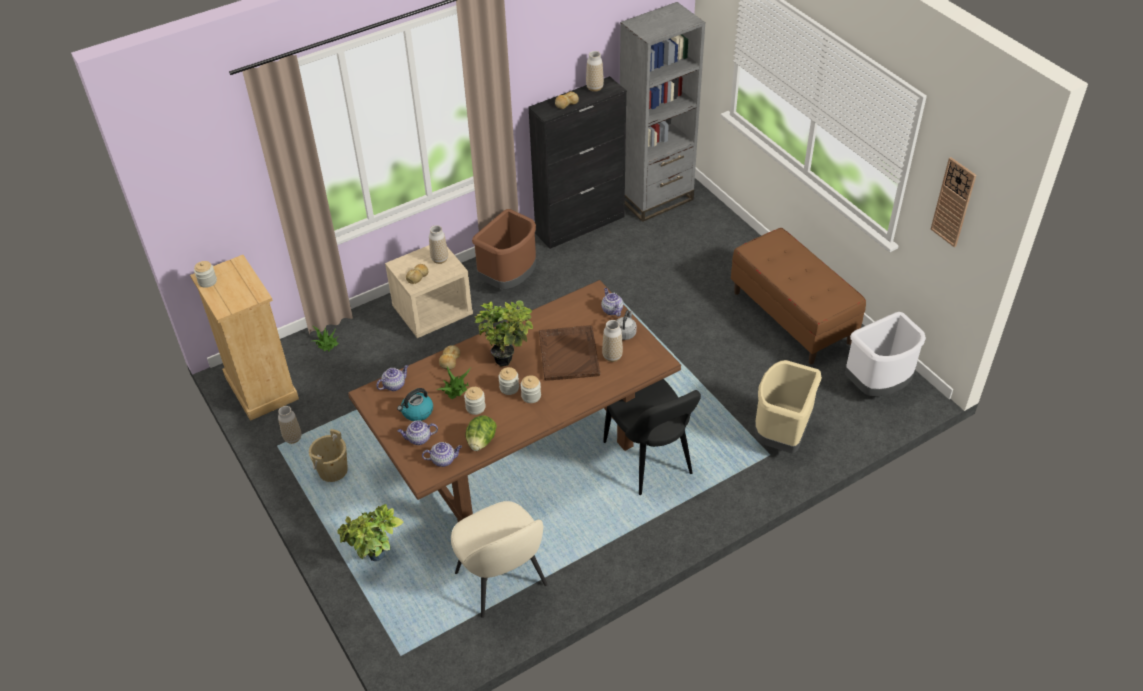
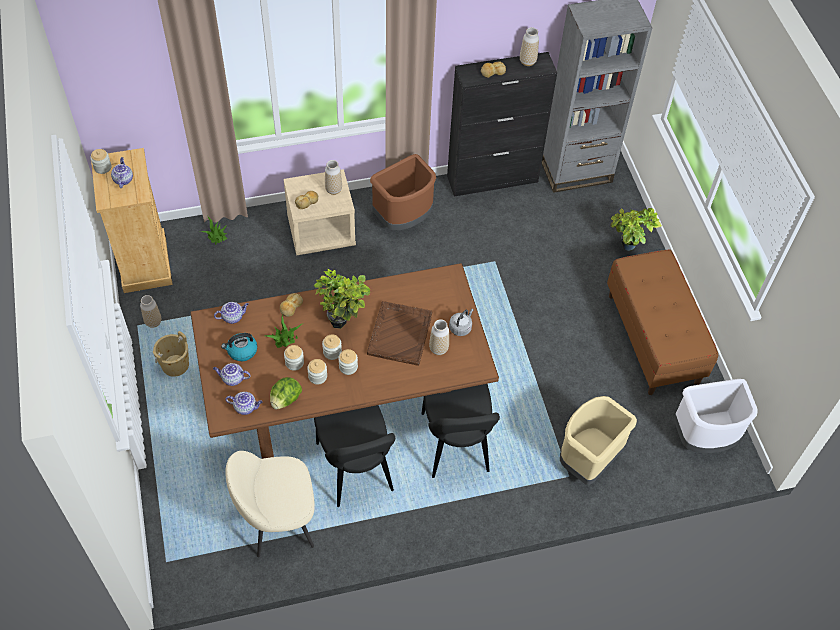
camera: 15 degrees right, 10 degrees up
(376, 559) = (179, 463): potted plant -> potted plant (627, 249)
(502, 581) = (278, 521): beige chair -> beige chair turned 90 degrees clockwise
(504, 413) = (317, 376): none -> jar
(561, 512) = (356, 471): none -> black chair
(611, 310) = (459, 299): teapot -> teapot (123, 179)
(953, 202) = (811, 307): wall clock -> none

